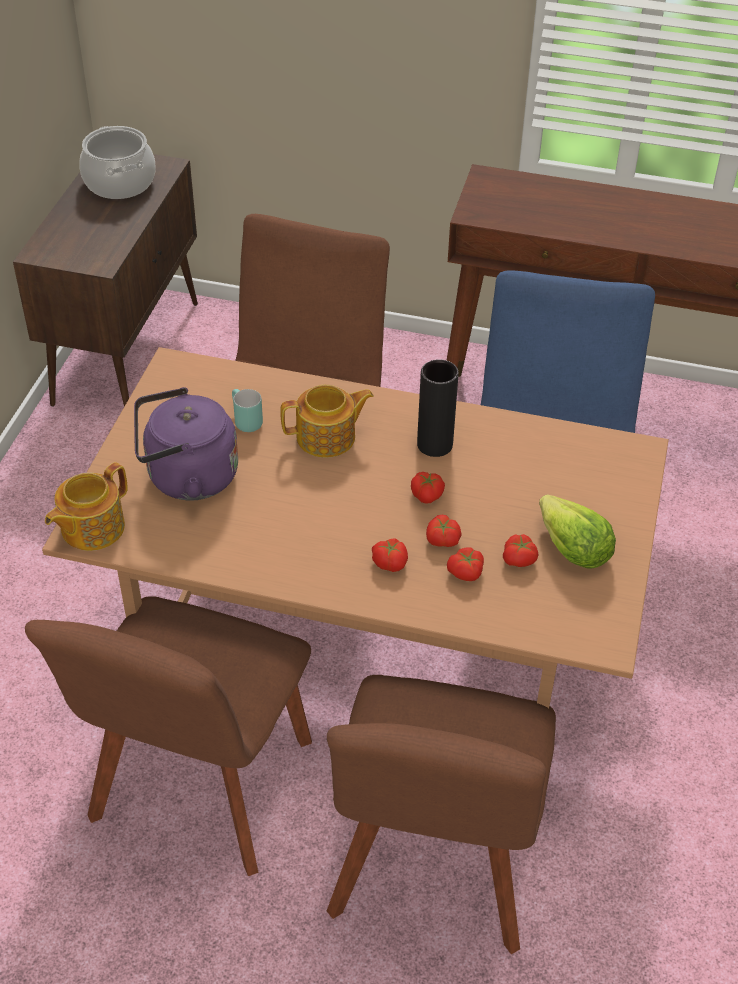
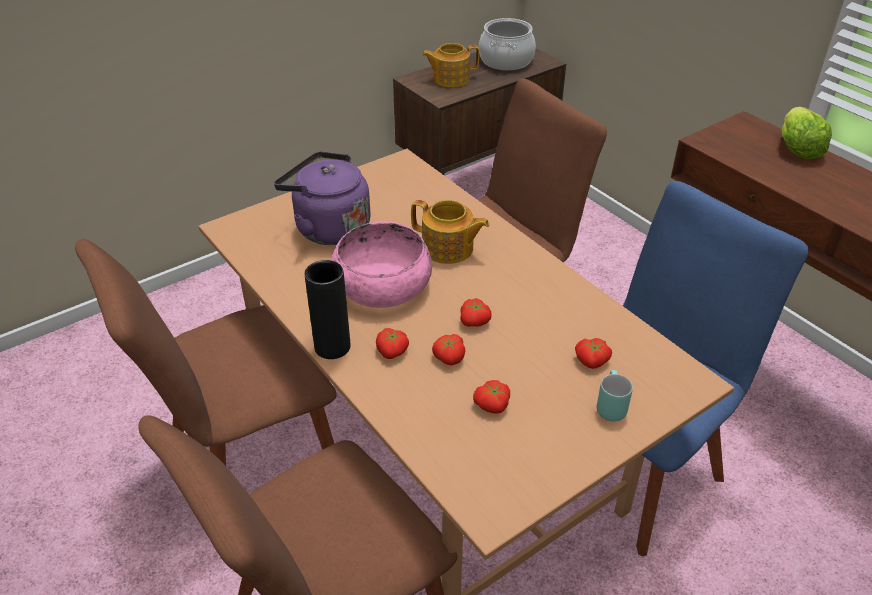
camera: 40 degrees right, 5 degrees down
(91, 528) = (238, 228): teapot -> teapot (450, 79)
(244, 421) = (405, 212): turquoise mug -> turquoise mug (608, 406)
(310, 507) = (382, 285): none -> pink bowl
(434, 445) = (521, 291): black vase -> black vase (332, 347)
(466, 573) = (439, 391): tomato -> tomato (591, 361)
(571, 549) = (546, 423): lettuce -> lettuce (797, 148)

